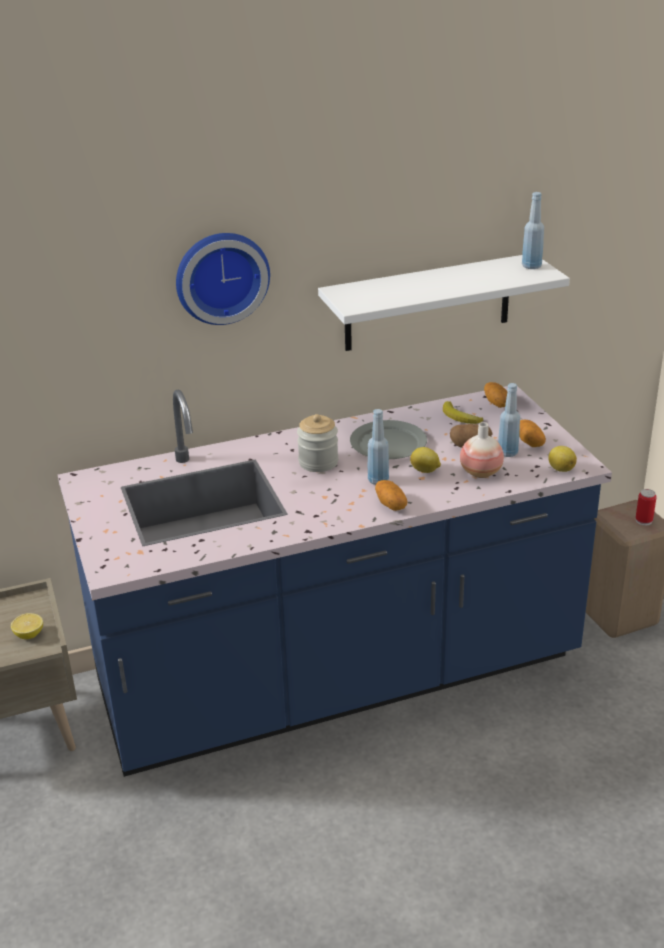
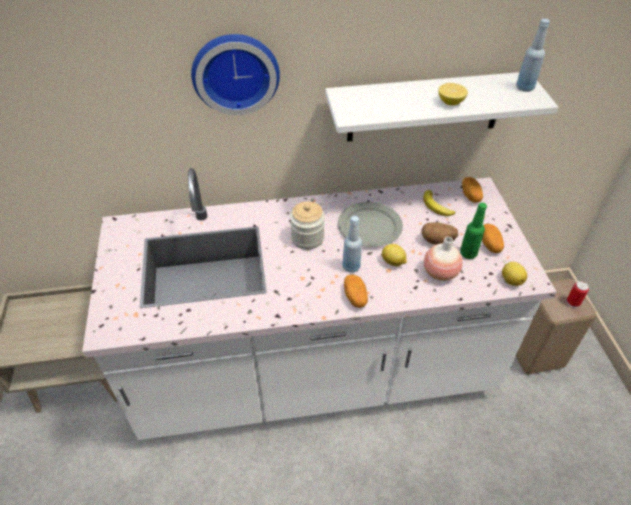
camera: 10 degrees right, 15 degrees up
(29, 634) = (78, 332): lemon -> lemon (450, 102)
(337, 676) = (315, 371): blue counter -> white counter
(508, 453) = (468, 253): blue bottle -> green bottle

